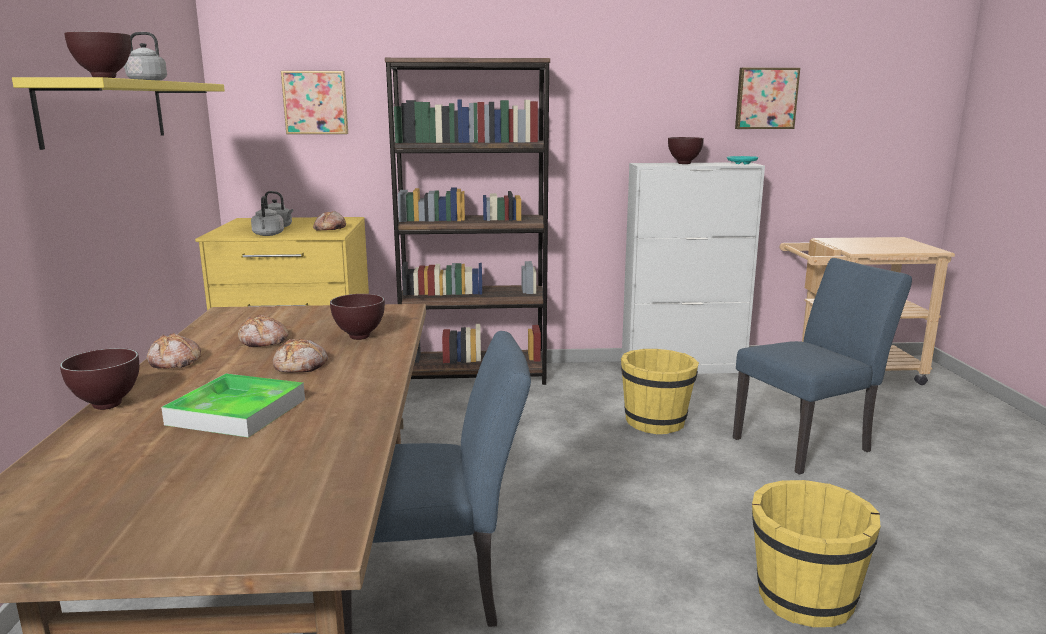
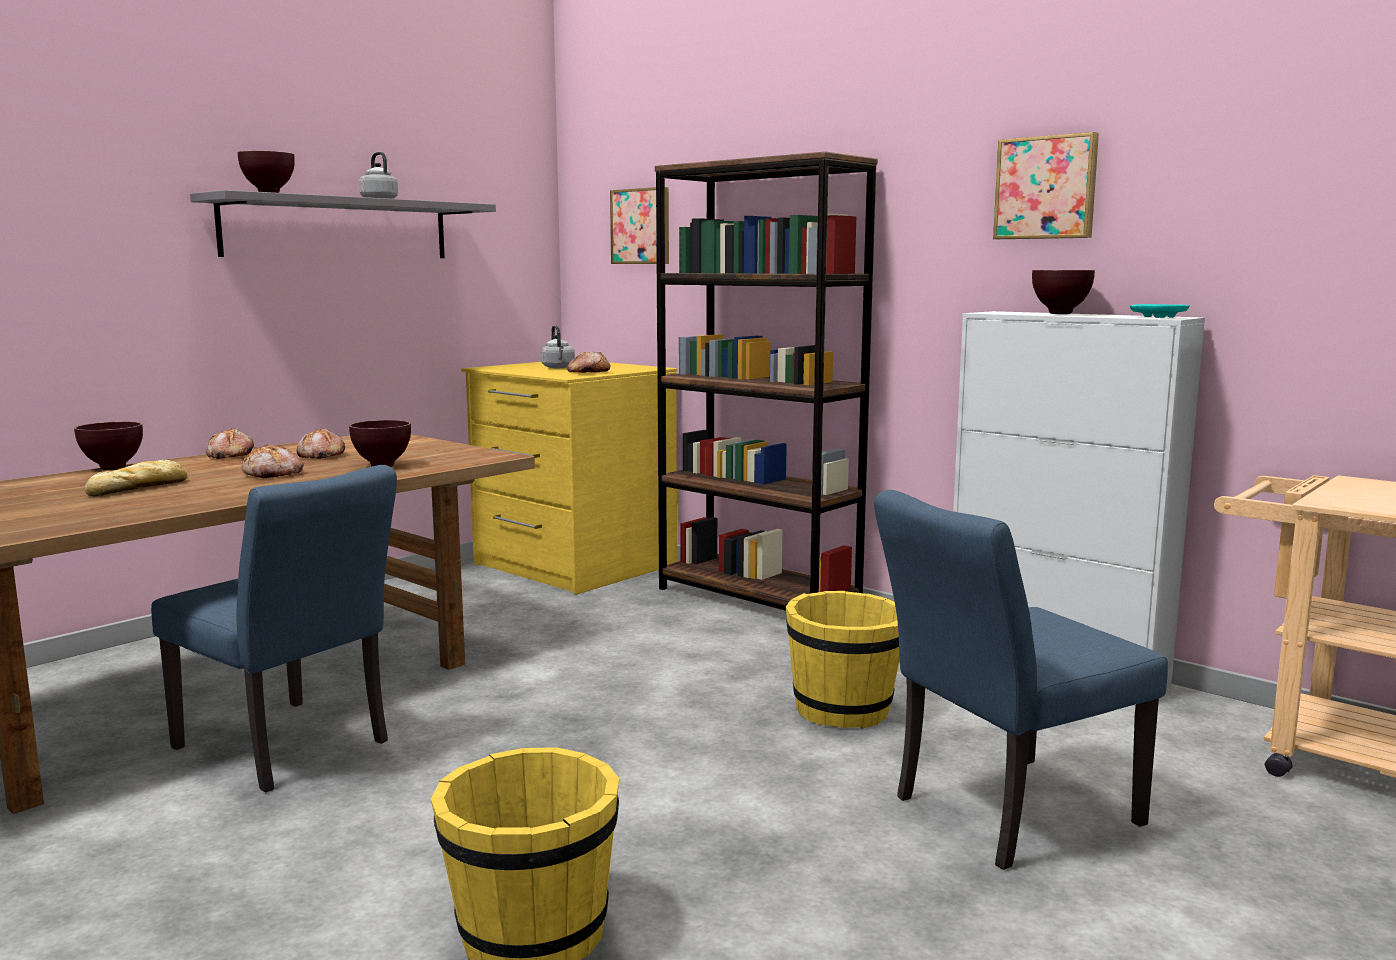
camera: 45 degrees right, 5 degrees down
(106, 111) = (338, 229): yellow shelf -> grey shelf
(237, 411) = (140, 487): tray -> bread
(268, 235) = (520, 371): grey kettle -> none
(765, 98) = (1239, 199): picture -> picture (1046, 188)
(809, 443) = (1002, 814): blue chair -> blue chair turned 135 degrees clockwise

